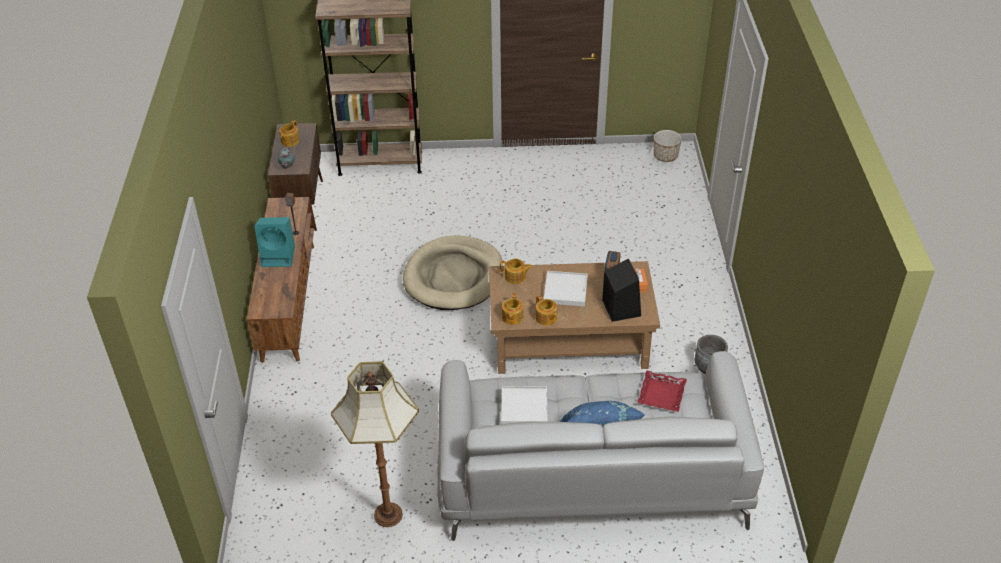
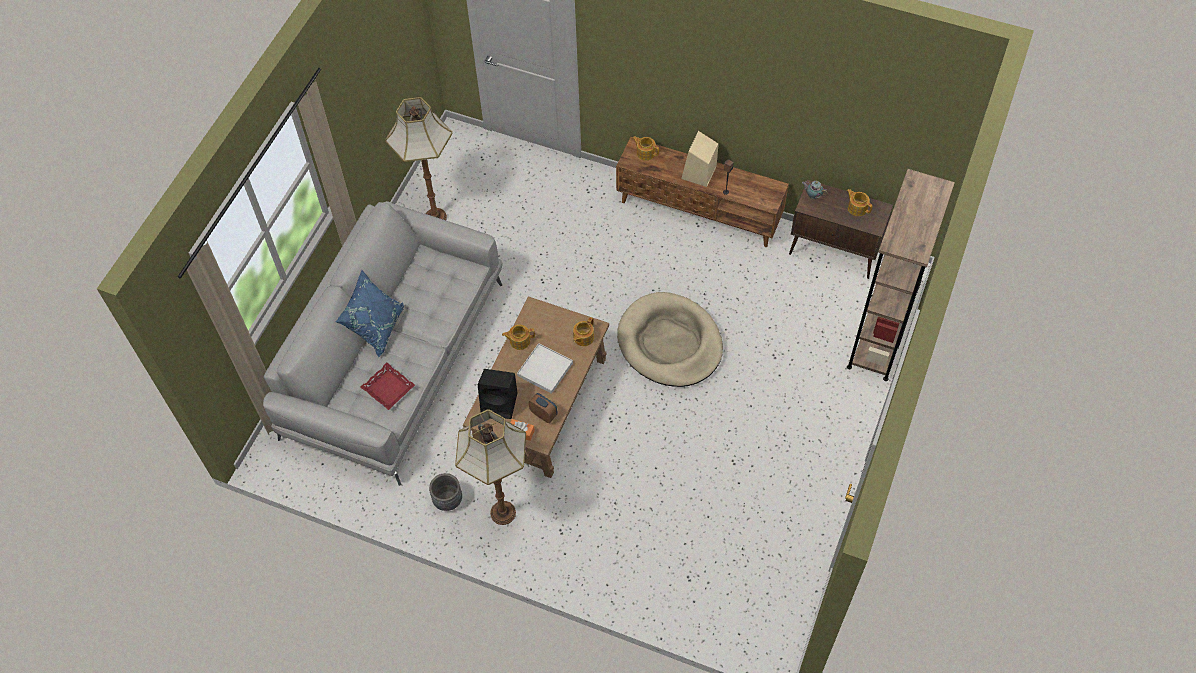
camera: 115 degrees right, 15 degrees up
(279, 256) = (698, 173): turquoise speaker -> beige speaker
(512, 317) = (534, 316): teapot -> teapot (645, 152)
(524, 408) = (432, 288): white tray -> none
(665, 156) = (777, 628): planter -> none
(693, 326) = (502, 514): none -> floor lamp

